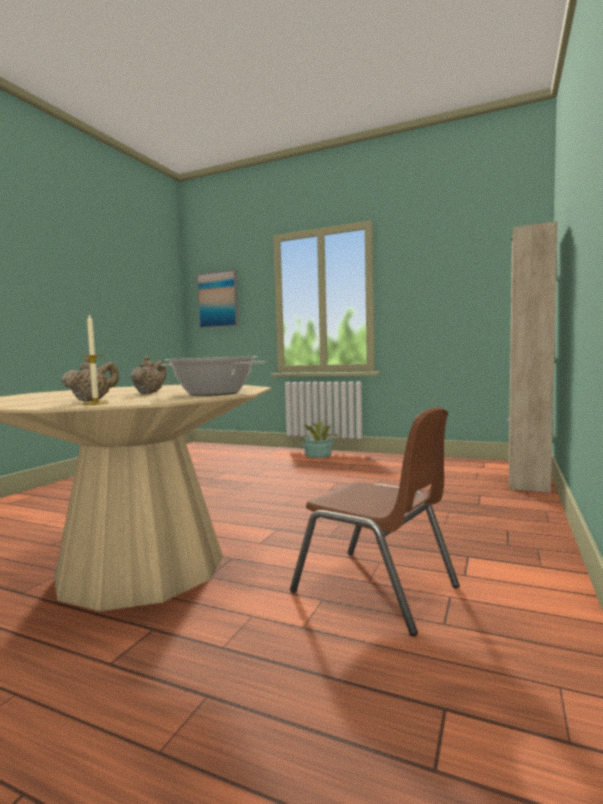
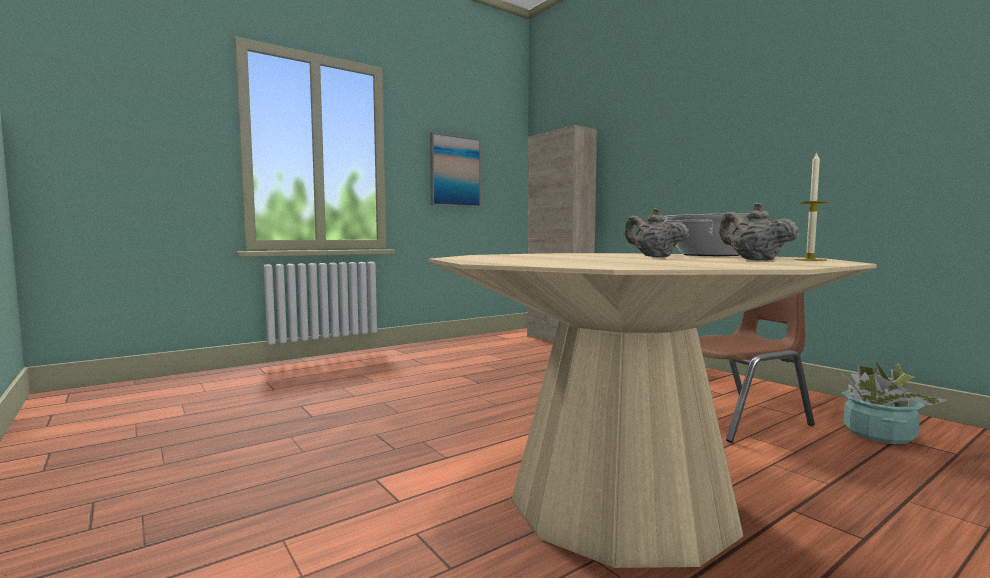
camera: 60 degrees left, 0 degrees up
(218, 299) = (107, 114): picture -> picture (455, 171)
(318, 455) = (340, 361): potted plant -> potted plant (878, 434)

